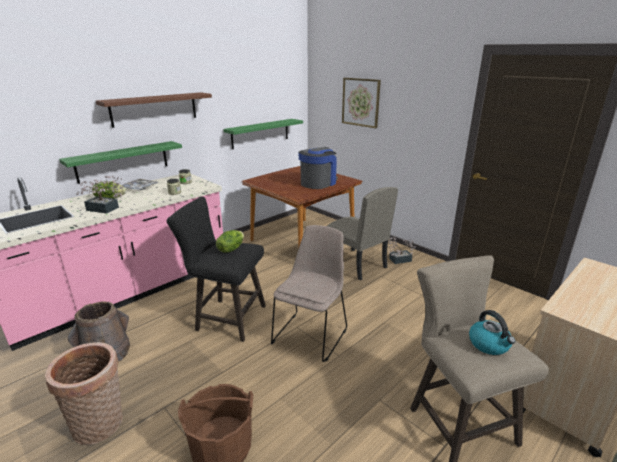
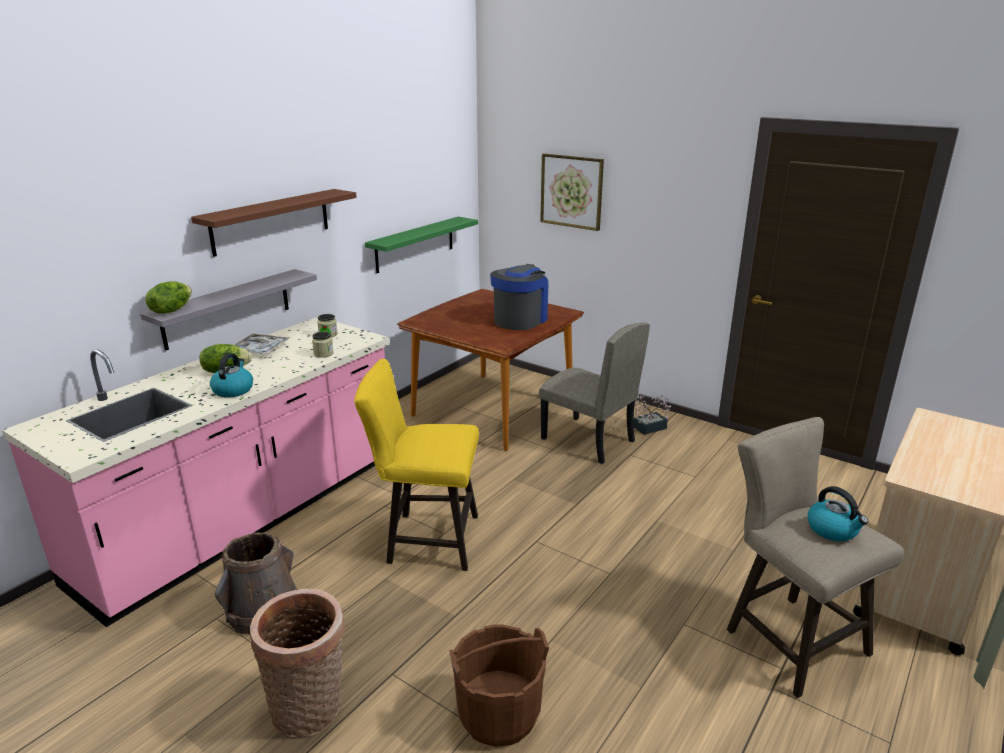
camera: 10 degrees left, 0 degrees up
(105, 209) = (233, 390): potted plant -> kettle
(123, 161) = (227, 308): green shelf -> grey shelf
(226, 318) = (425, 539): black stool -> yellow stool
(231, 249) = (438, 435): lettuce -> lettuce (171, 310)
(311, 334) = (560, 549): beige chair -> none

